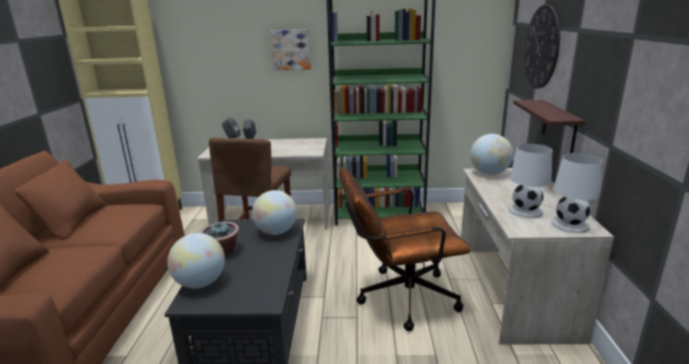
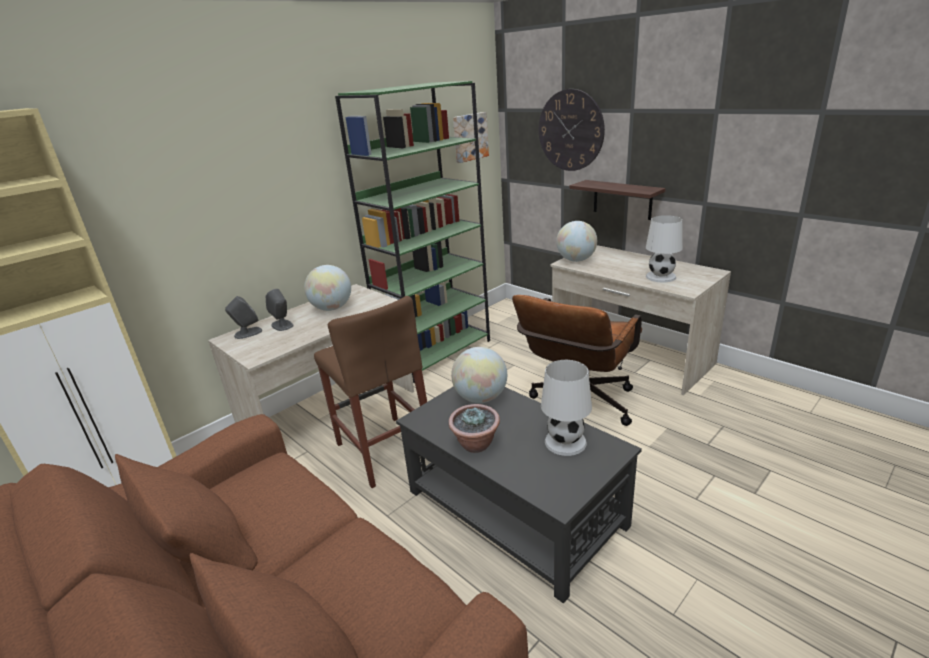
camera: 45 degrees left, 5 degrees up
(200, 283) = (528, 480): globe -> globe (332, 308)
(291, 49) = (293, 175): picture -> picture (469, 137)
(570, 225) = (700, 274): white table lamp -> white table lamp (566, 442)

